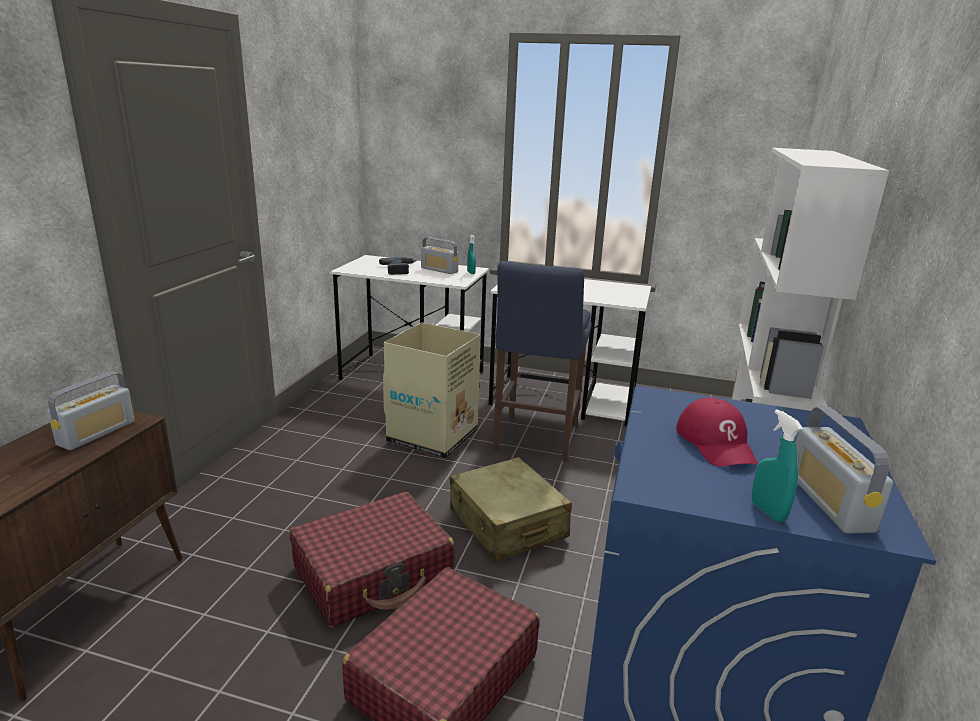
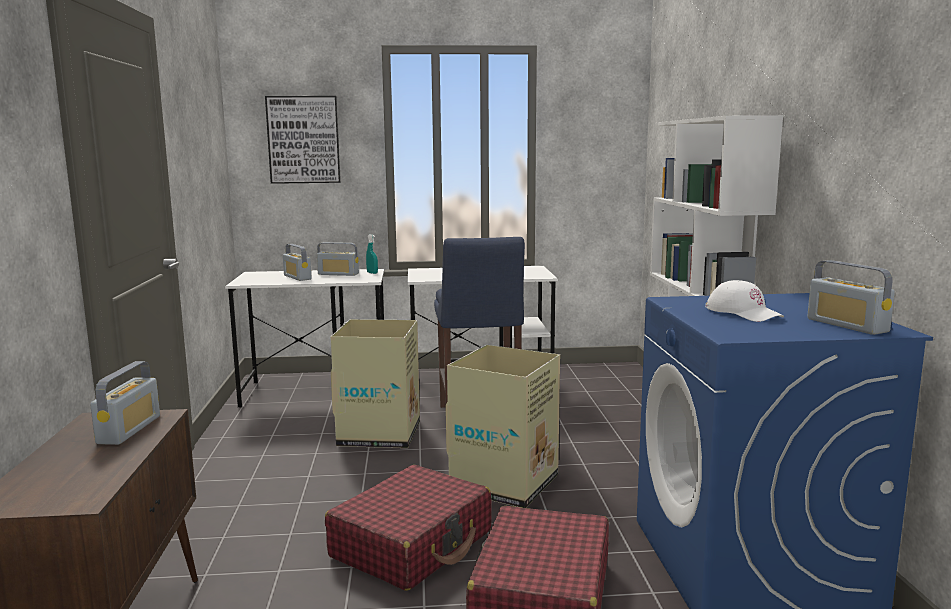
camera: 20 degrees left, 10 degrees down
(399, 269) = (297, 277): power drill -> radio
(428, 131) = (303, 140): none -> picture
(507, 524) = (506, 483): beige suitcase -> cardboard box
(716, 443) = (743, 313): red cap -> white cap
(767, 512) = (819, 334): turquoise spray bottle -> none

